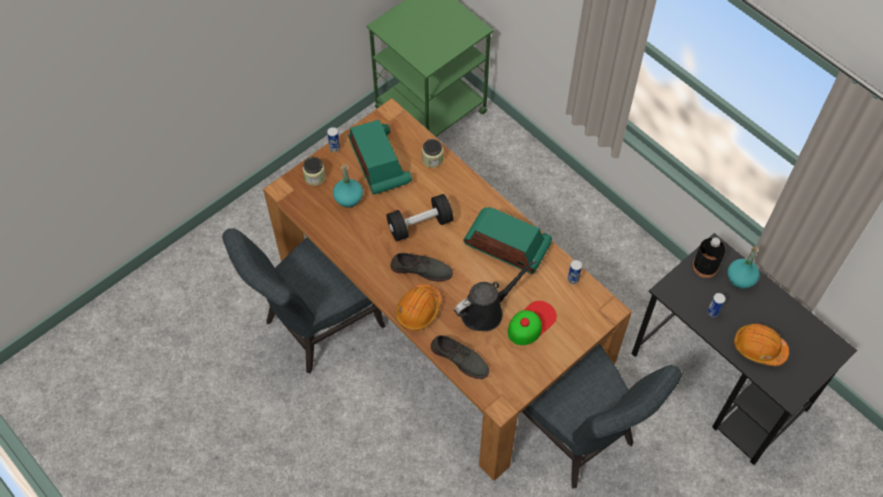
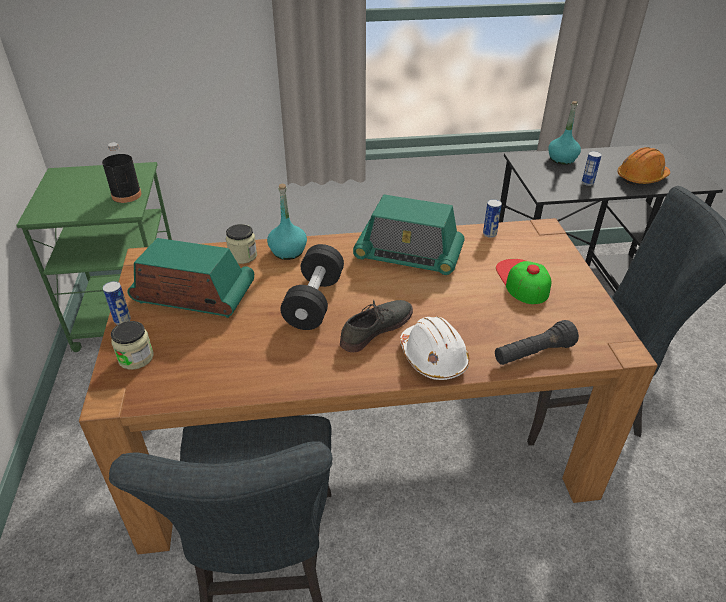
camera: 55 degrees left, 20 degrees down
(348, 198) = (206, 342): turquoise bottle -> turquoise bottle (288, 251)
(418, 310) = (433, 358): orange hard hat -> white hard hat
(460, 358) = (533, 354): grey shoe -> black flashlight
(486, 311) = (480, 304): black watering can -> none
(507, 246) = (408, 255): radio -> radio turned 135 degrees counterclockwise
(705, 266) = (535, 168): black bottle -> black bottle (126, 195)

